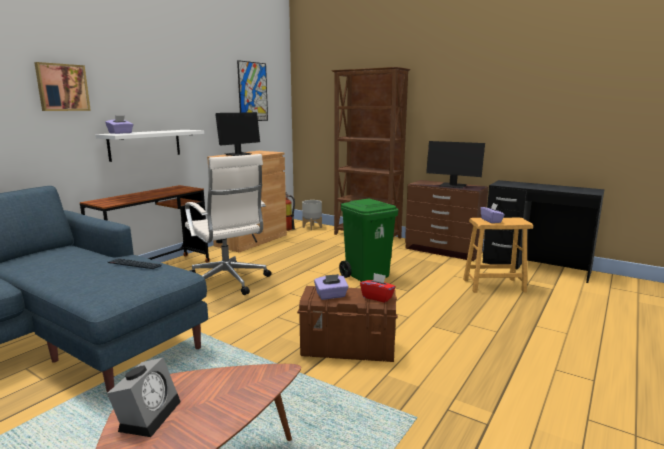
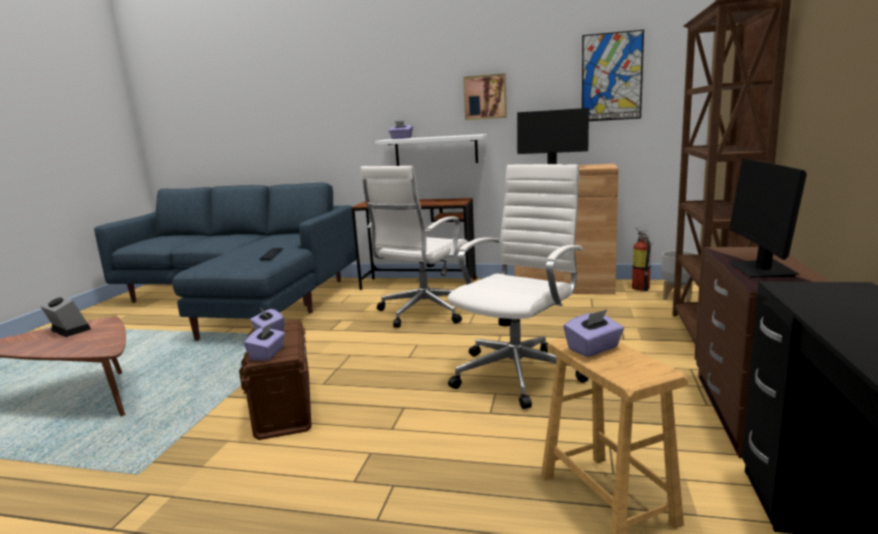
camera: 70 degrees right, 0 degrees up
(62, 87) = (359, 98): picture -> picture (485, 97)
(149, 414) = (68, 330): alarm clock -> alarm clock turned 135 degrees counterclockwise
(367, 276) = (519, 373): green trash can -> white office chair
(377, 297) = (267, 354): red tissue box -> purple tissue box

